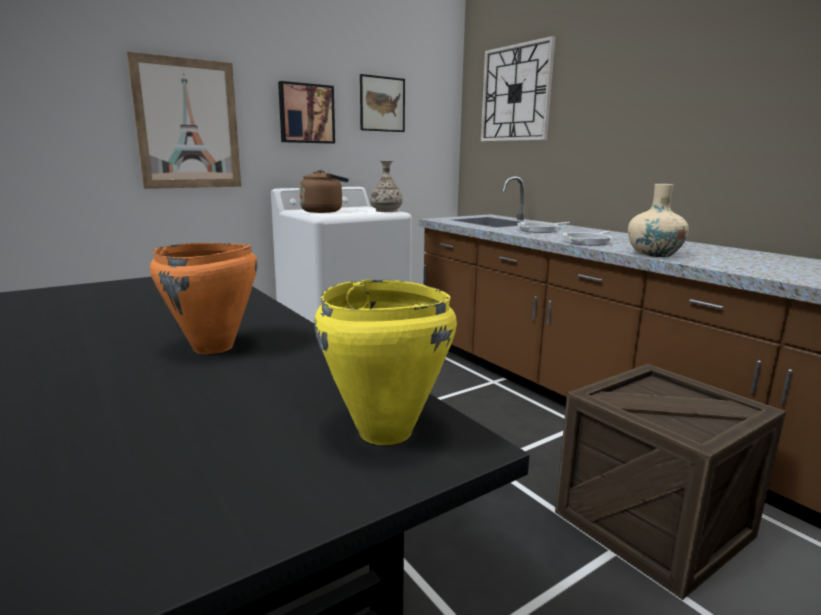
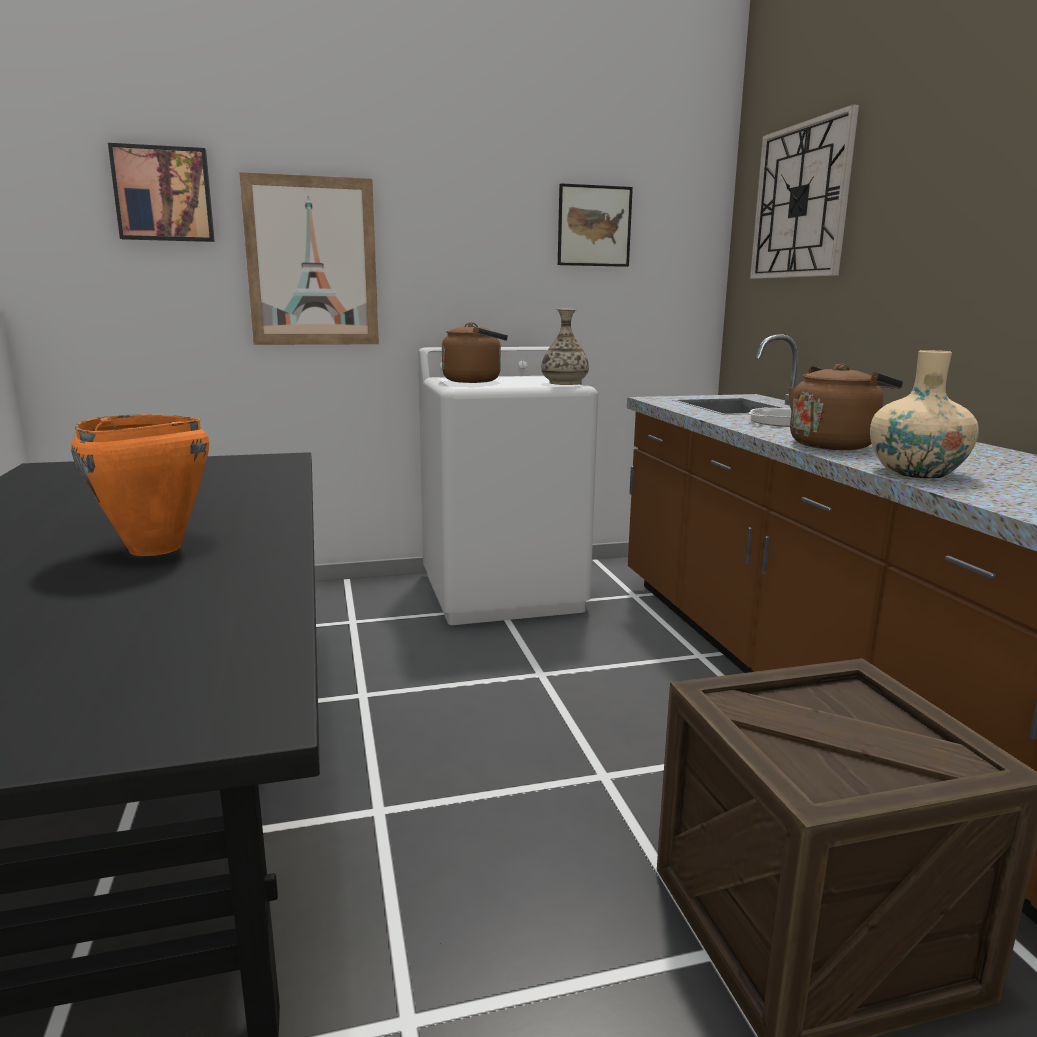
camera: 20 degrees right, 0 degrees up
(306, 113) = (475, 243): picture -> picture (164, 194)
(384, 432) = (184, 681): yellow cooking pot -> none
(588, 241) = (834, 445): frying pan -> brown kettle

